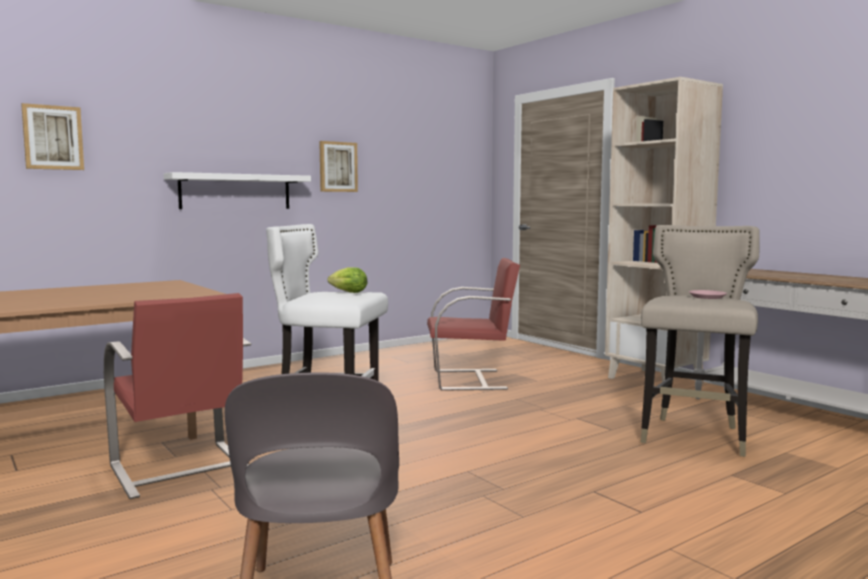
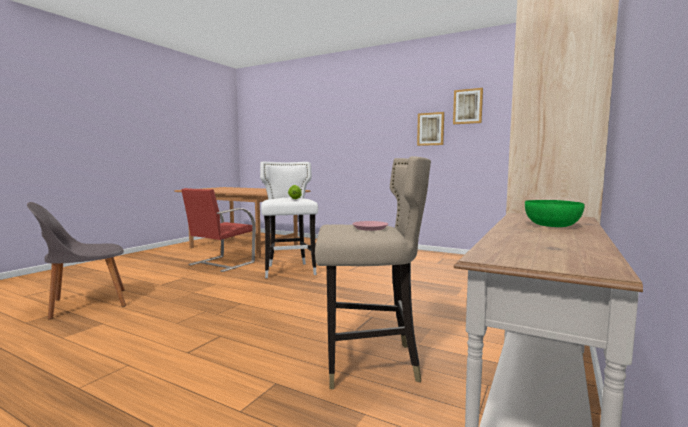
camera: 65 degrees right, 0 degrees up
(53, 137) = (297, 127): picture -> picture (467, 106)
(235, 192) = (368, 147): white shelf -> none
(471, 380) = (423, 280): red chair -> none
(778, 273) = (551, 225): none -> green bowl

